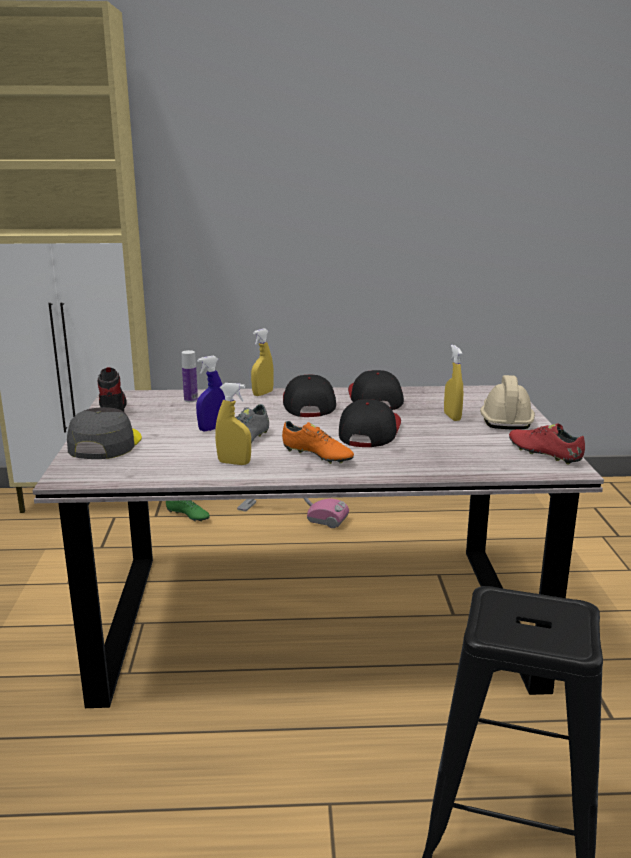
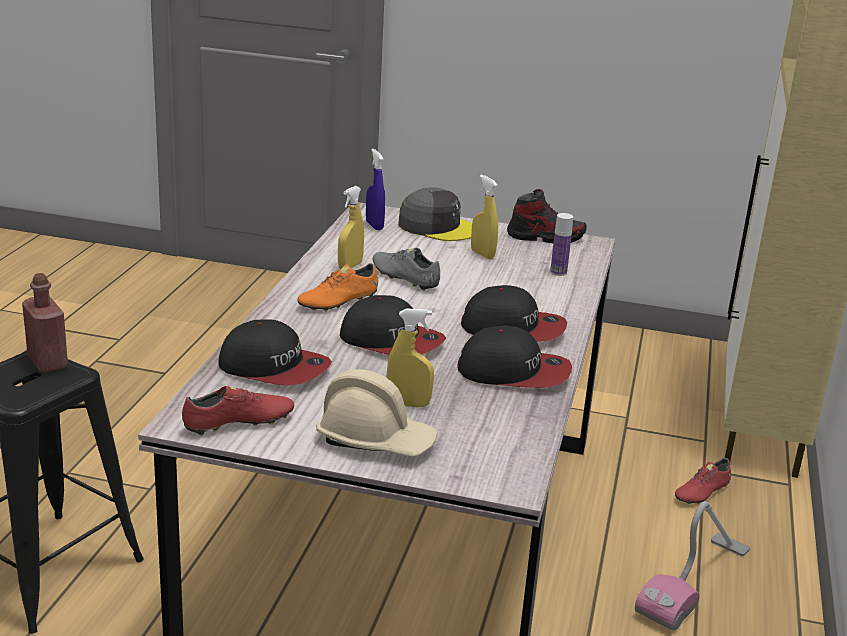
camera: 105 degrees right, 5 degrees up
(188, 516) = (701, 492): green shoe -> red shoe
(212, 428) = (452, 270): blue spray bottle -> blue spray bottle (374, 226)
(262, 393) = (567, 310): yellow spray bottle -> yellow spray bottle (482, 254)
(456, 457) = (274, 368): none -> cap
(494, 619) = (47, 362): none -> red bottle

